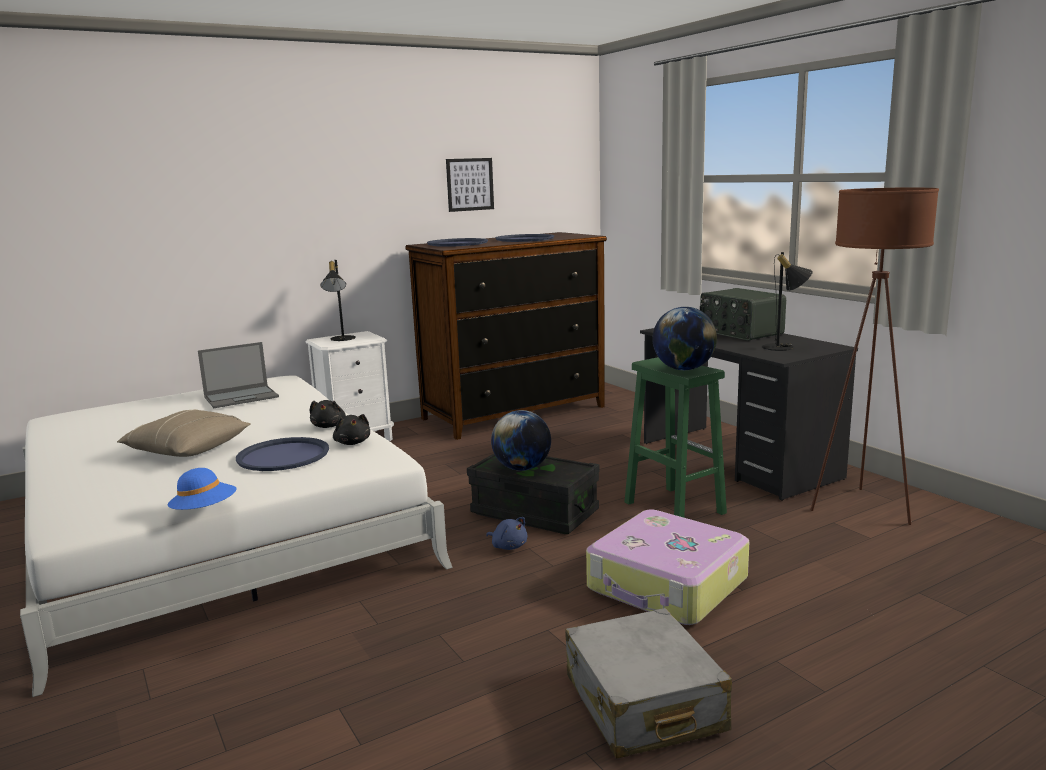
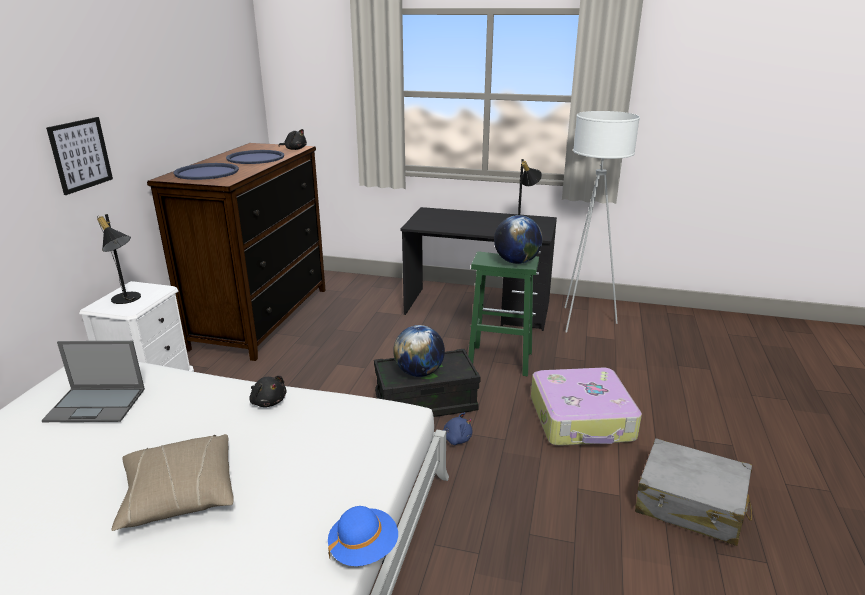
camera: 45 degrees left, 10 degrees up
(242, 397) = (97, 404): laptop -> laptop turned 75 degrees clockwise
(283, 455) = (301, 452): blue tray -> none
(352, 443) = (332, 410): black plush toy -> black plush toy (294, 149)
(470, 184) = (182, 106): picture -> picture (80, 155)
(740, 332) = (469, 217): radio -> none
(861, 508) = (583, 321): brown floor lamp -> white floor lamp

